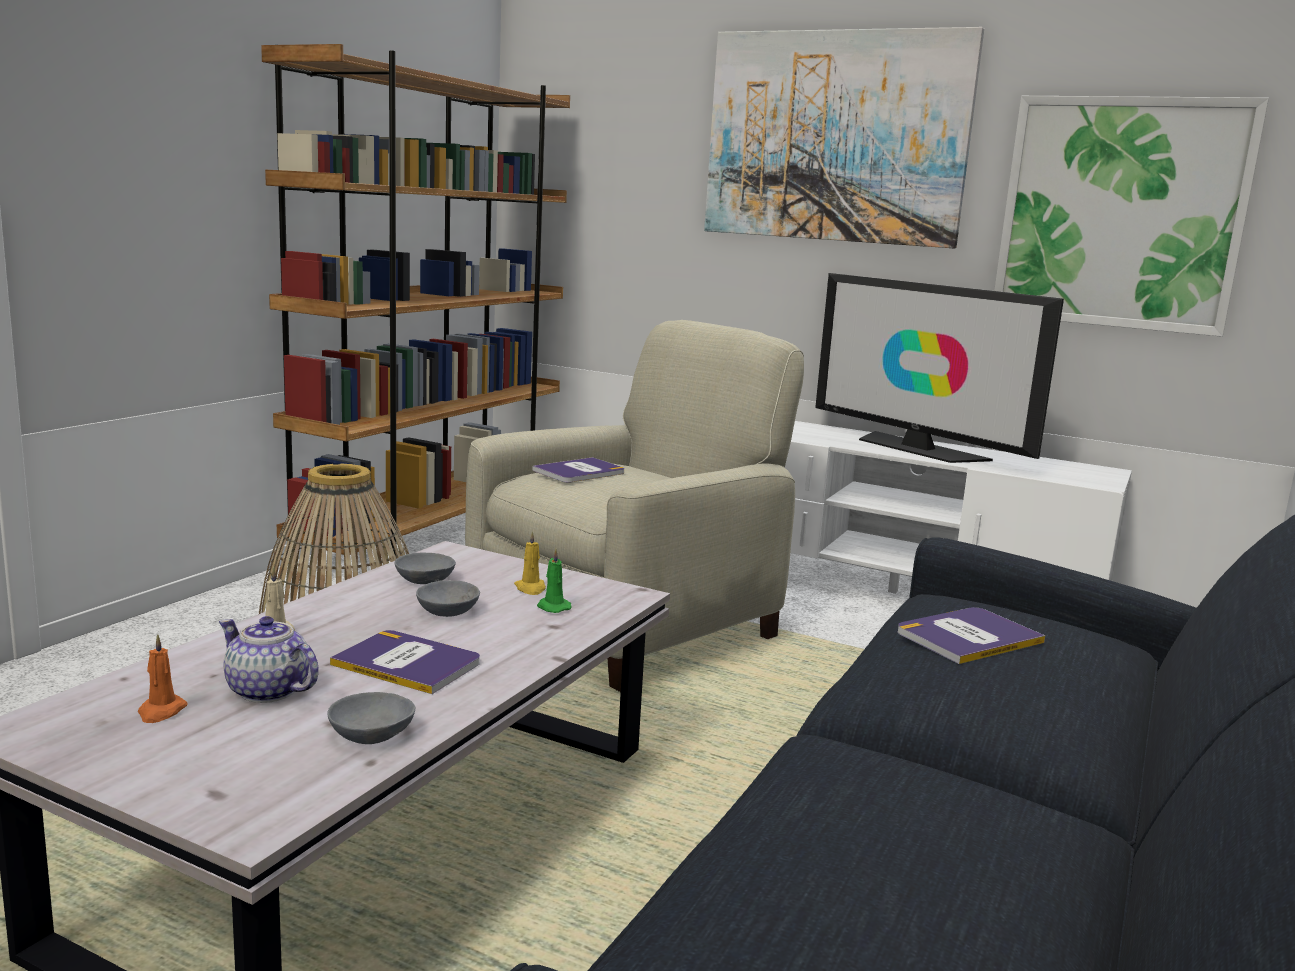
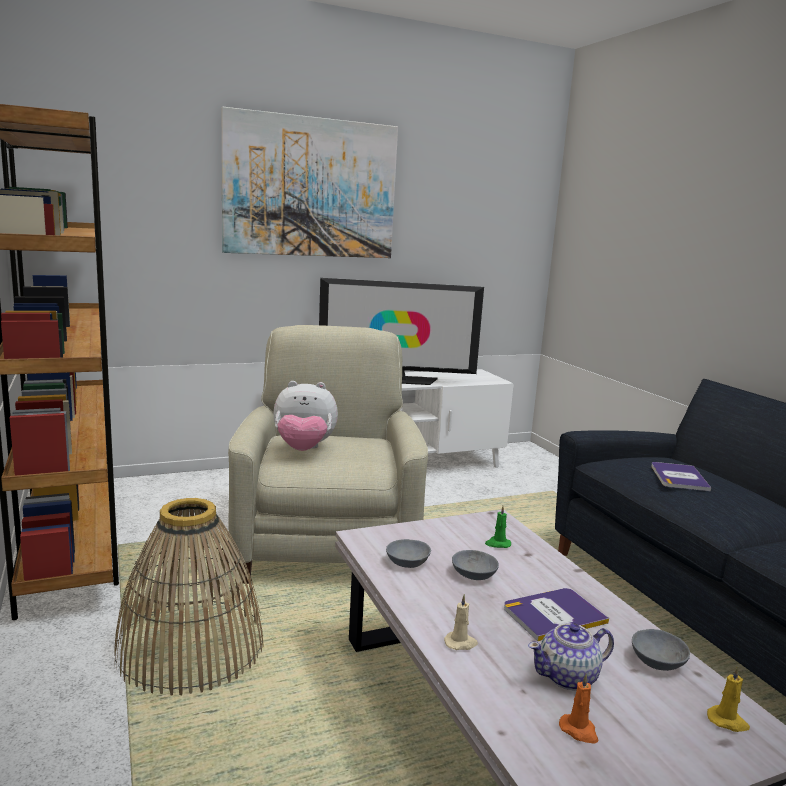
camera: 50 degrees left, 0 degrees up
(530, 588) = (460, 538): yellow candle -> yellow candle (727, 721)
(579, 472) = (303, 449): book -> plush toy
(1120, 214) = (467, 236): picture -> none

